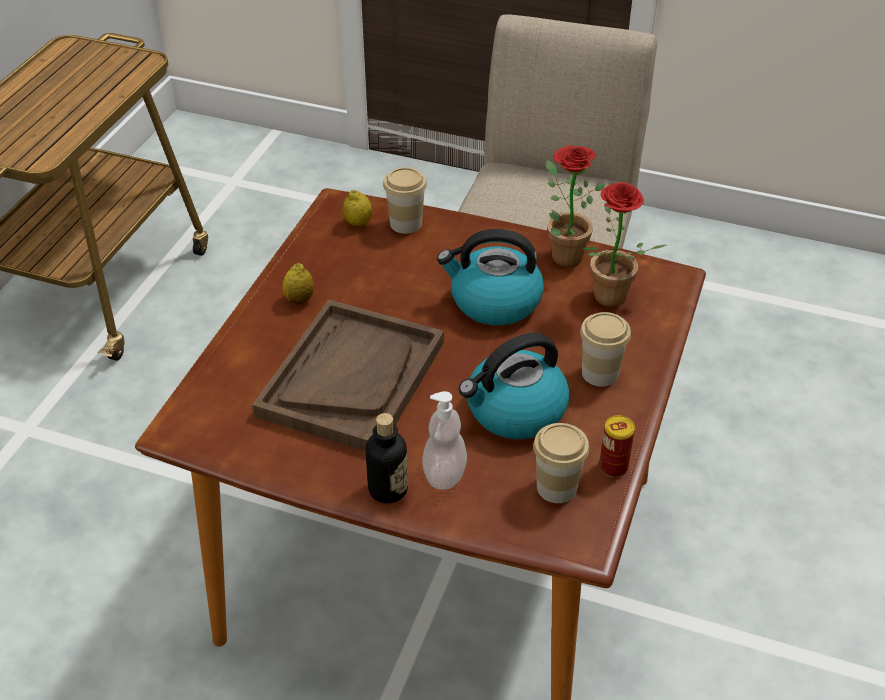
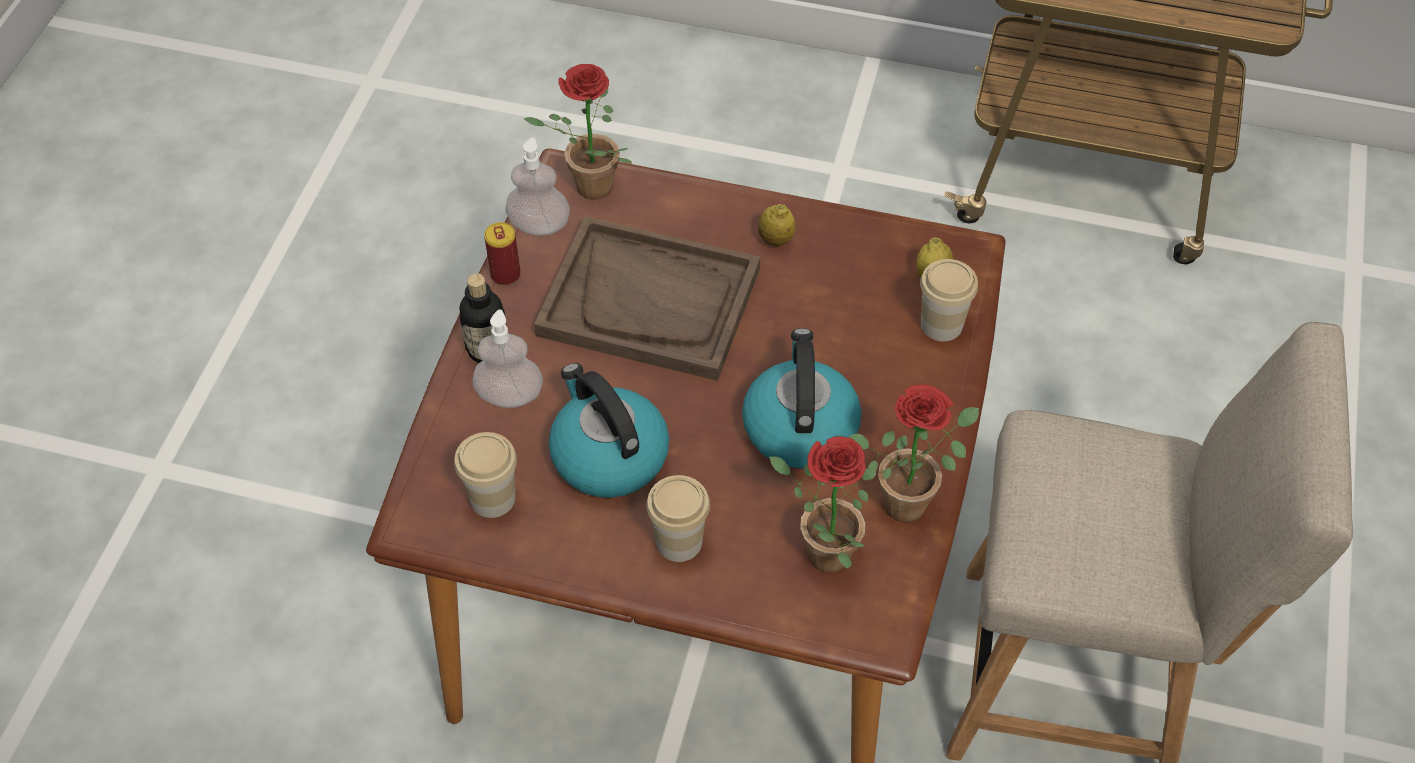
camera: 85 degrees right, 10 degrees up
(203, 414) = (586, 189): none -> potted plant
(240, 449) = (539, 225): none -> soap dispenser
(613, 467) = (524, 553): can -> can (505, 275)

